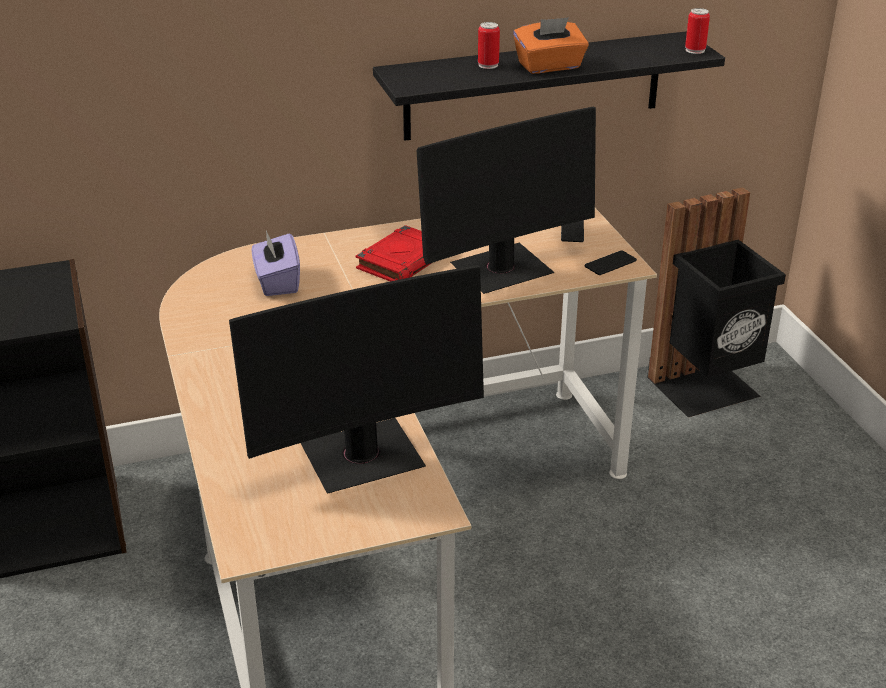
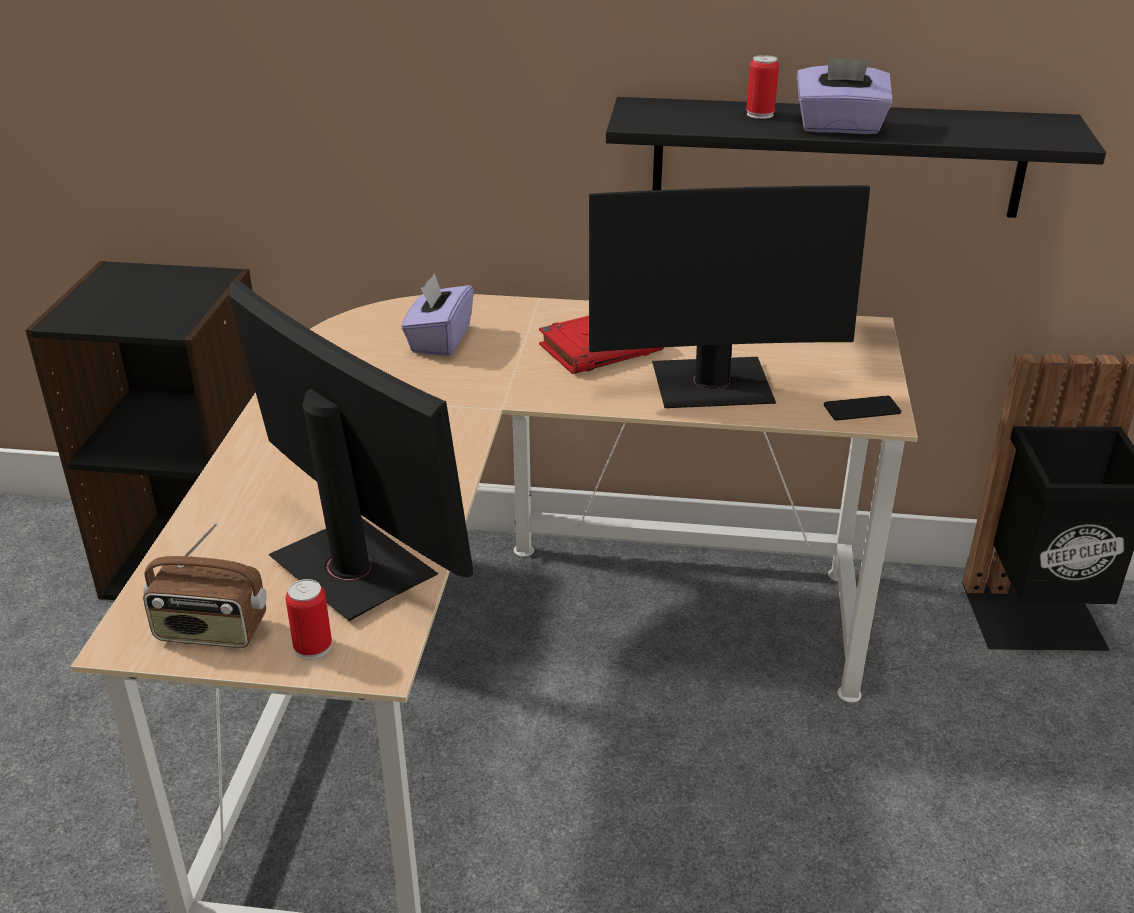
camera: 25 degrees right, 0 degrees up
(302, 527) = (211, 632): none -> radio
(363, 457) = (353, 568): monitor -> monitor turned 135 degrees counterclockwise
(549, 66) = (839, 127): orange tissue box -> purple tissue box
(572, 230) = (843, 357): phone -> none
(695, 50) = (1067, 137): can -> can (313, 647)

